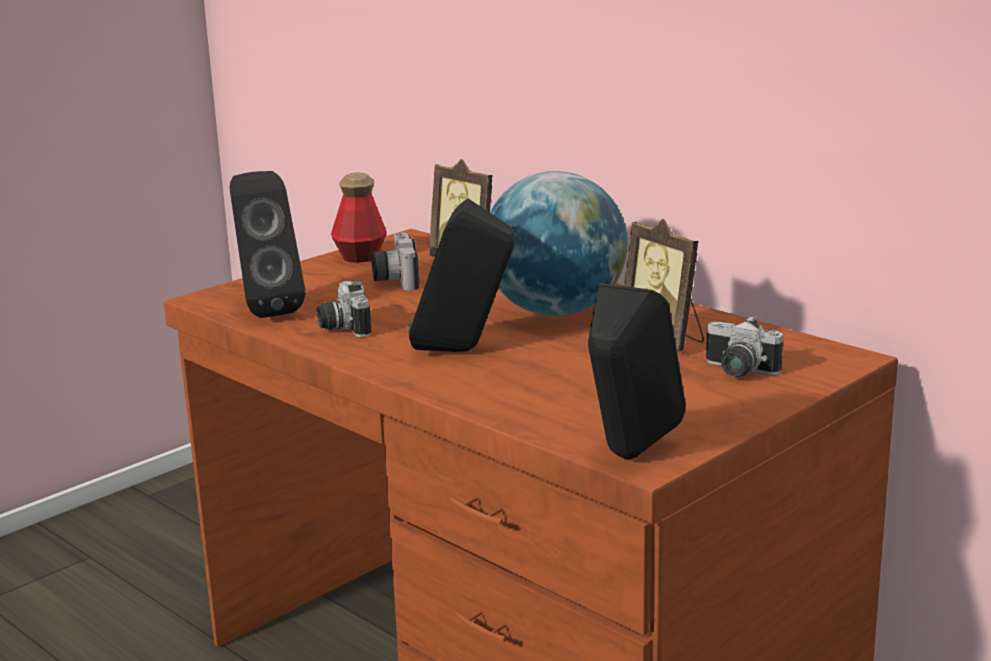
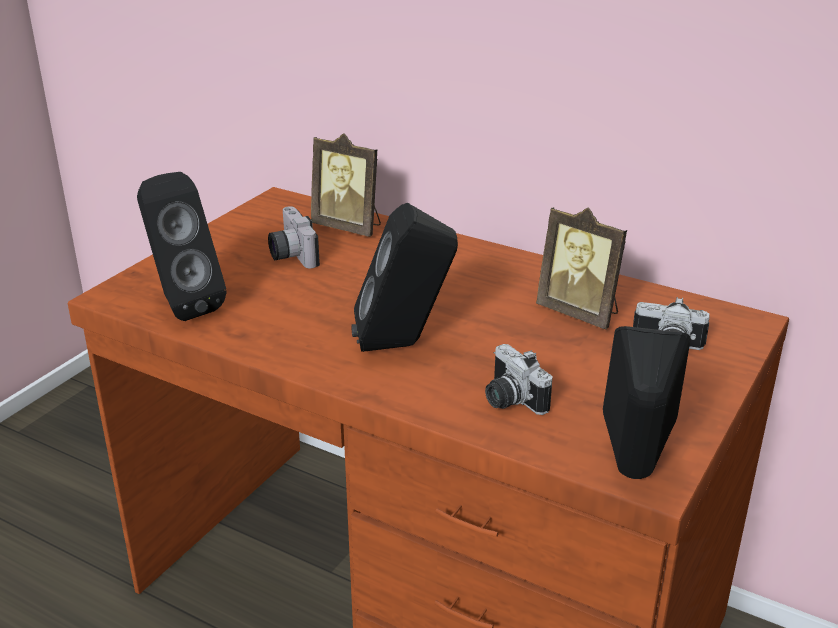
camera: 15 degrees left, 10 degrees up
(342, 327) = (269, 324): camera -> camera (509, 400)
(360, 256) = (242, 226): bottle -> none
(556, 311) = (464, 285): globe -> none

